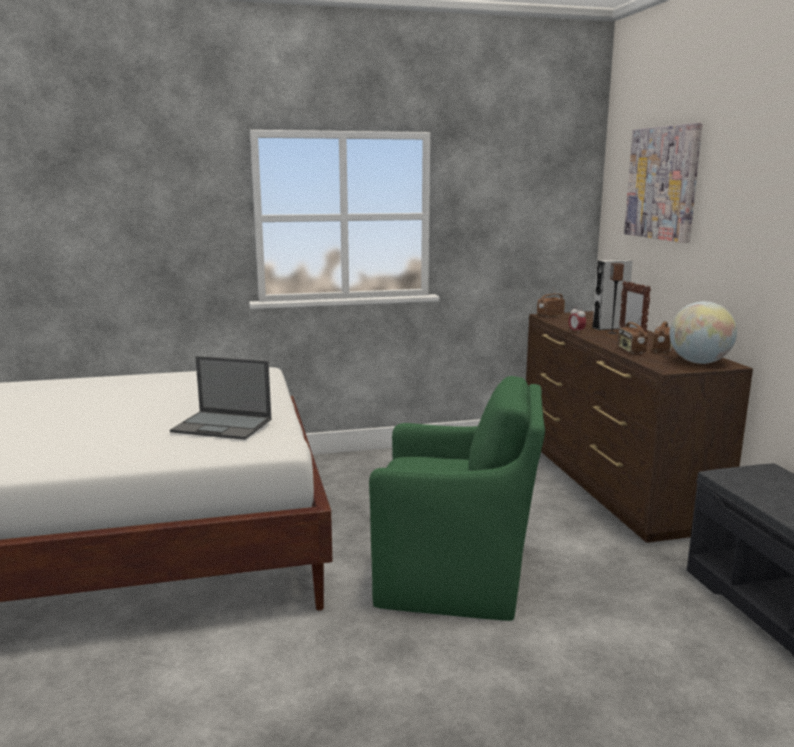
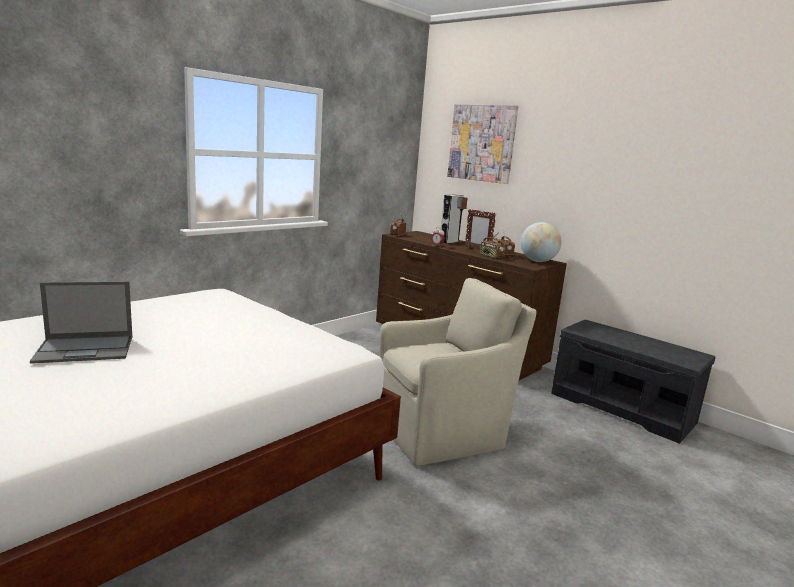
camera: 35 degrees left, 0 degrees up
(223, 425) = (283, 341): laptop -> laptop (86, 349)
(455, 580) = (442, 432): green armchair -> beige armchair

